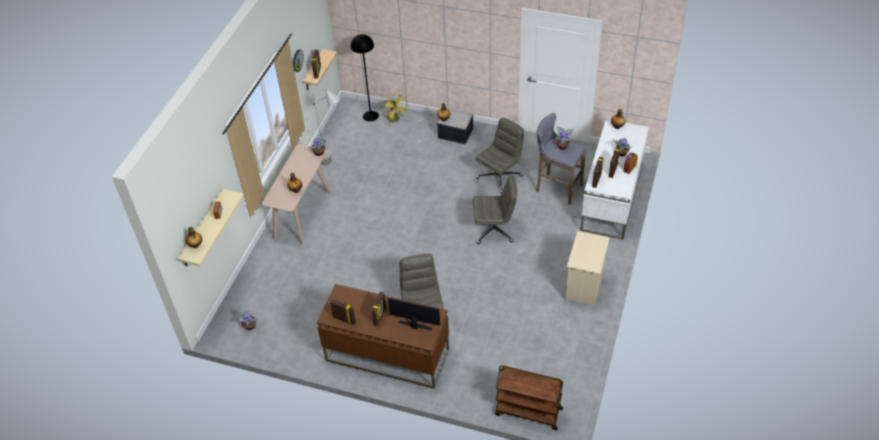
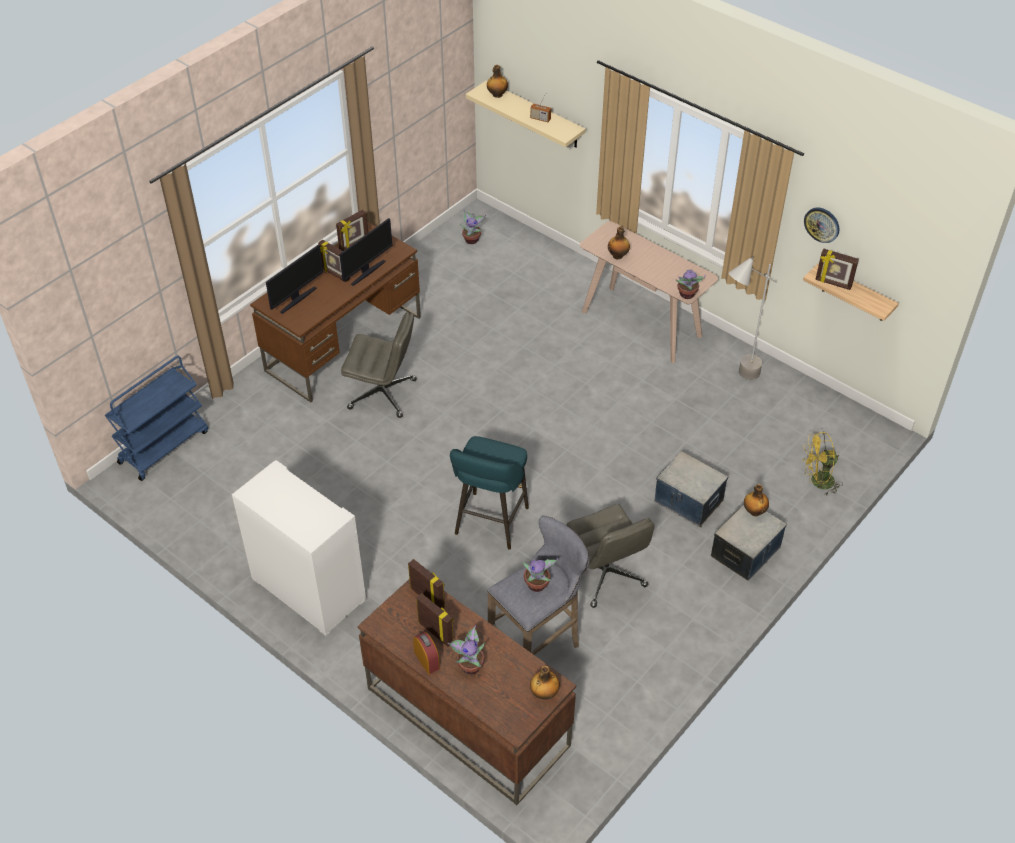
camera: 110 degrees right, 0 degrees up
(370, 116) = (841, 453): black floor lamp -> none
(370, 300) = (367, 272): none -> monitor
(434, 160) = (688, 501): none -> storage box
(494, 230) = (490, 524): grey office chair -> turquoise stool
(528, 412) = (164, 446): brown cart -> blue cart
(584, 288) = (307, 590): beige nightstand -> white cabinet
(611, 199) = (467, 716): white desk -> brown desk

